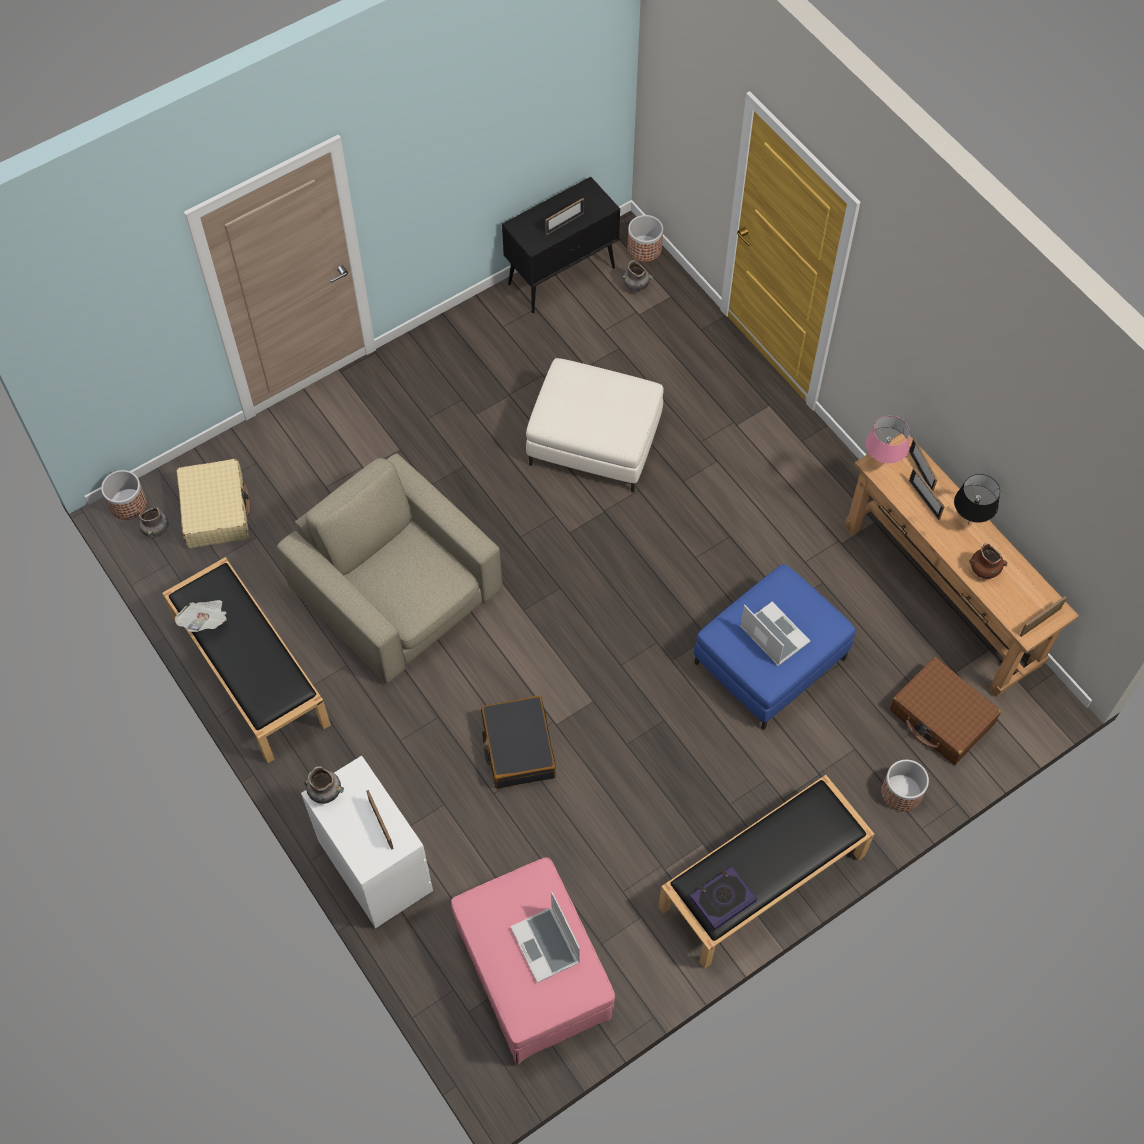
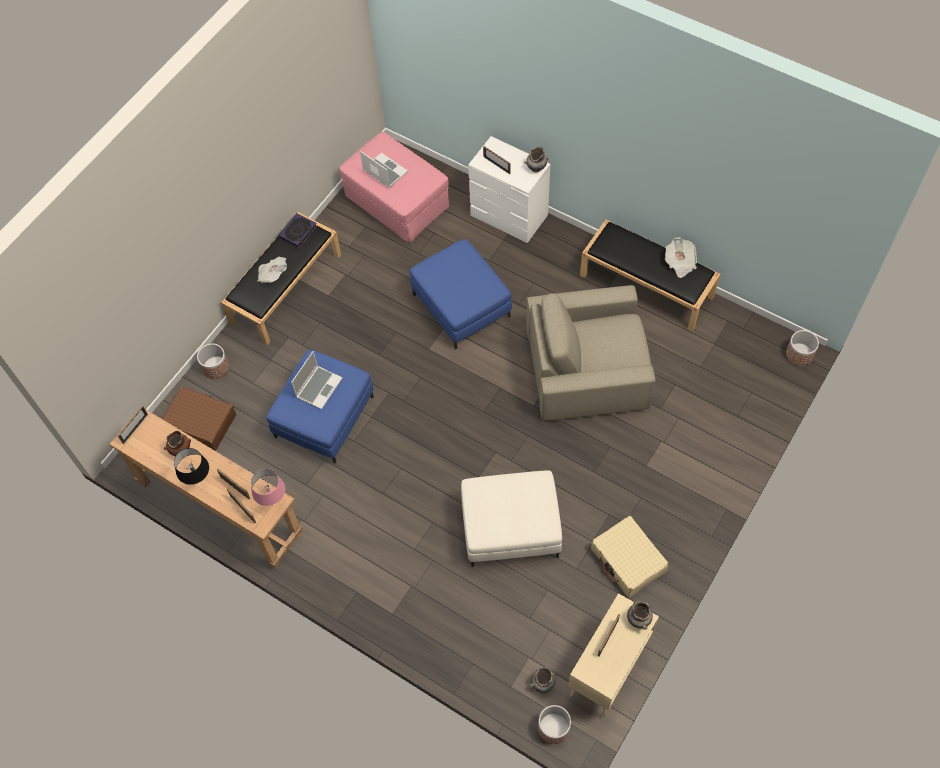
camera: 160 degrees right, 0 degrees up
(156, 530) = (767, 345): grey vase -> grey vase (638, 620)
(215, 510) = (740, 373): beige suitcase -> beige suitcase (628, 560)
(398, 590) = (587, 368): beige armchair -> beige armchair turned 150 degrees clockwise
(518, 748) = (461, 305): black suitcase -> blue ottoman
(562, 275) = (608, 669): black cabinet -> beige cabinet
(773, 635) = (319, 387): laptop -> laptop turned 90 degrees counterclockwise
(784, 839) = (272, 274): none -> newspaper

